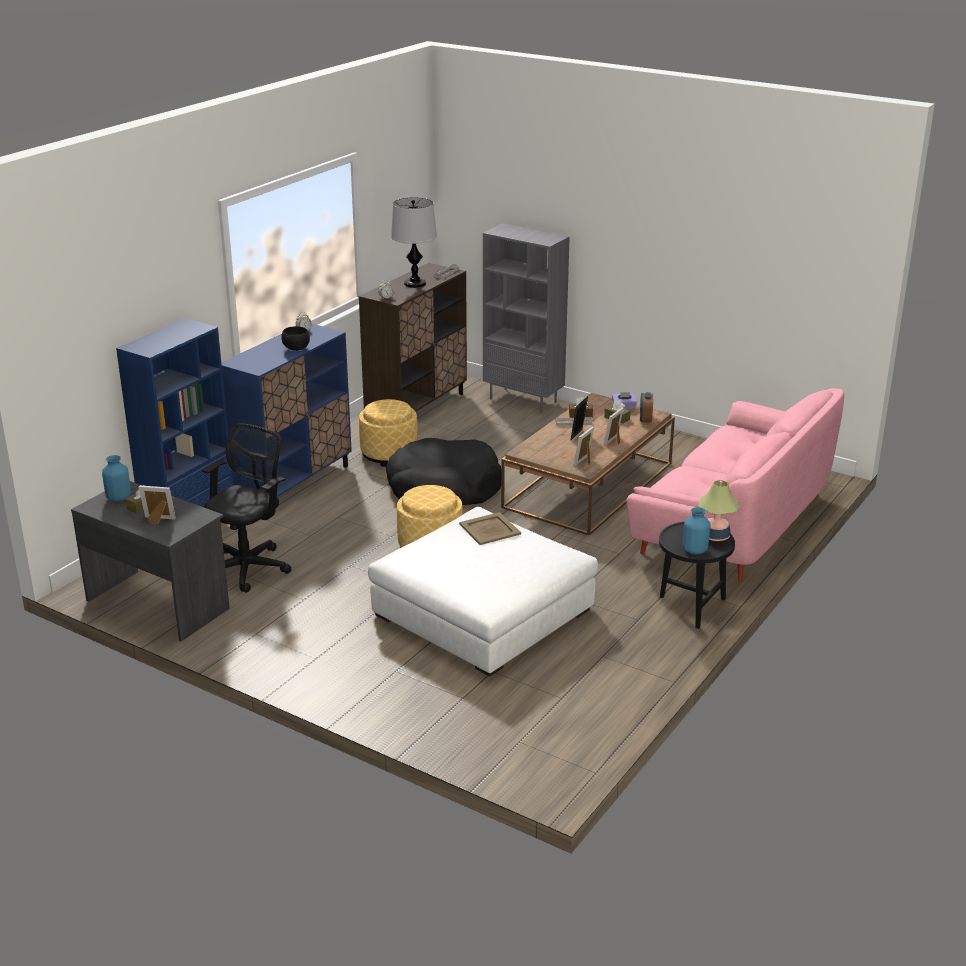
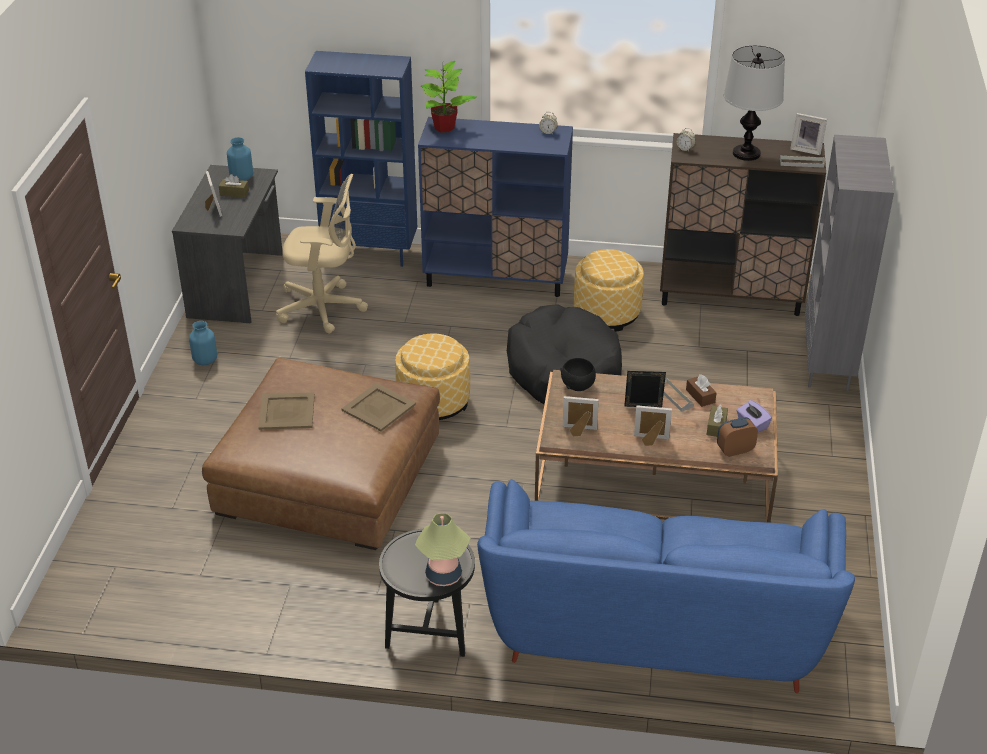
camera: 65 degrees right, 10 degrees up
(245, 361) = (444, 127): none -> potted plant
(248, 567) = (324, 308): black office chair -> beige office chair
(296, 348) = (499, 142): black bowl -> black bowl (578, 386)
(431, 268) = (806, 149): none -> picture frame
(459, 568) = (287, 411): none -> beige tray
(483, 612) = (328, 475): white ottoman -> brown ottoman
(695, 550) = (399, 565): blue vase -> blue vase (205, 360)
(731, 523) = (655, 621): pink sofa -> blue sofa

